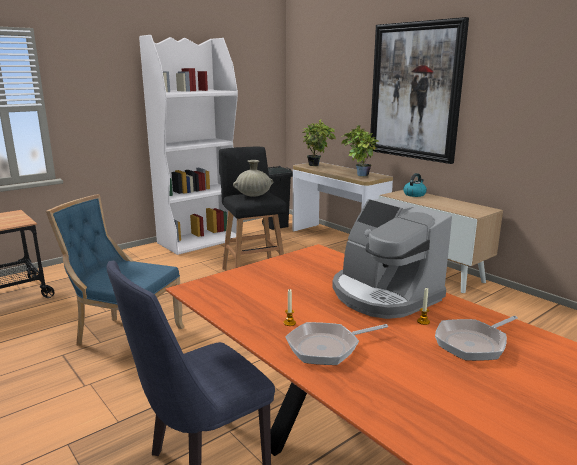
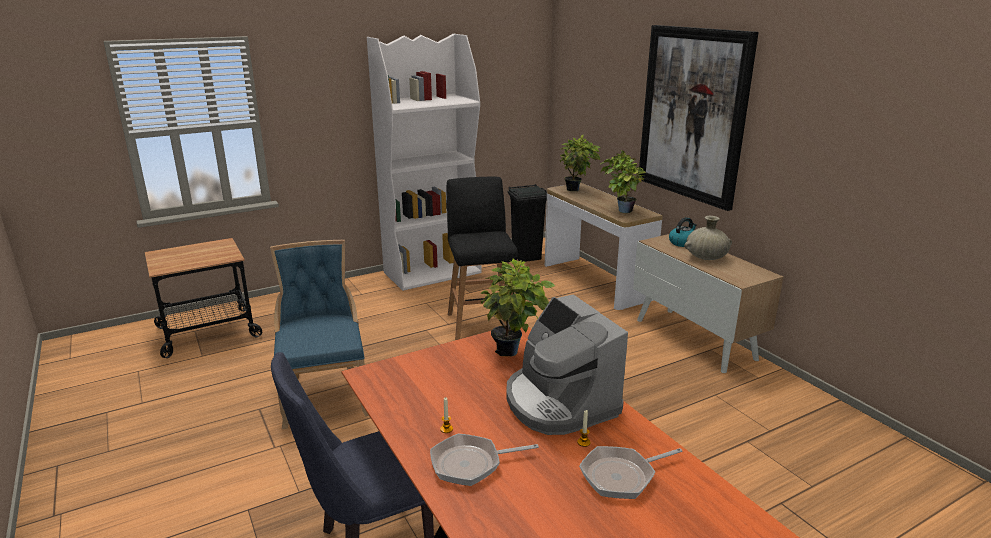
camera: 10 degrees right, 5 degrees up
(125, 337) = (325, 394): blue chair -> blue chair turned 45 degrees clockwise
(253, 195) = (482, 237): beige vase -> beige vase (706, 257)
(322, 265) = (512, 353): none -> potted plant

